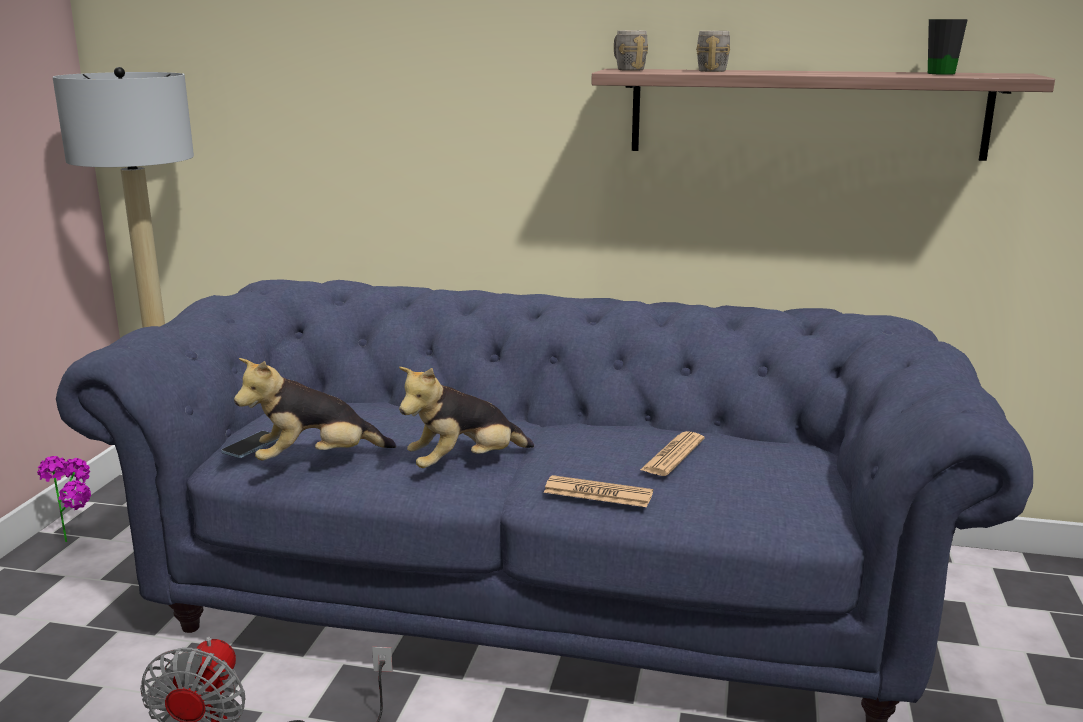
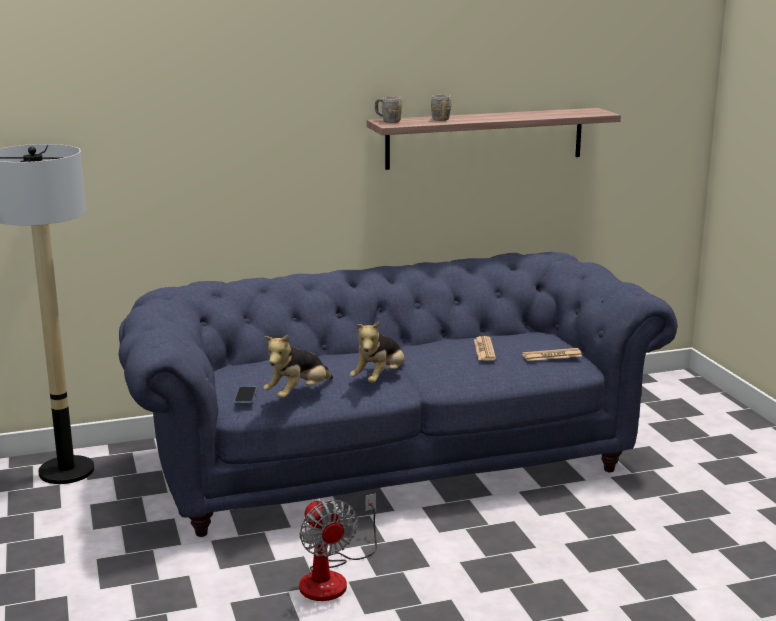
camera: 30 degrees left, 0 degrees up
(79, 538) = (35, 513): potted plant -> none
(598, 493) = (469, 376): newspaper -> newspaper (552, 355)
(939, 73) = (558, 112): black mug -> none

